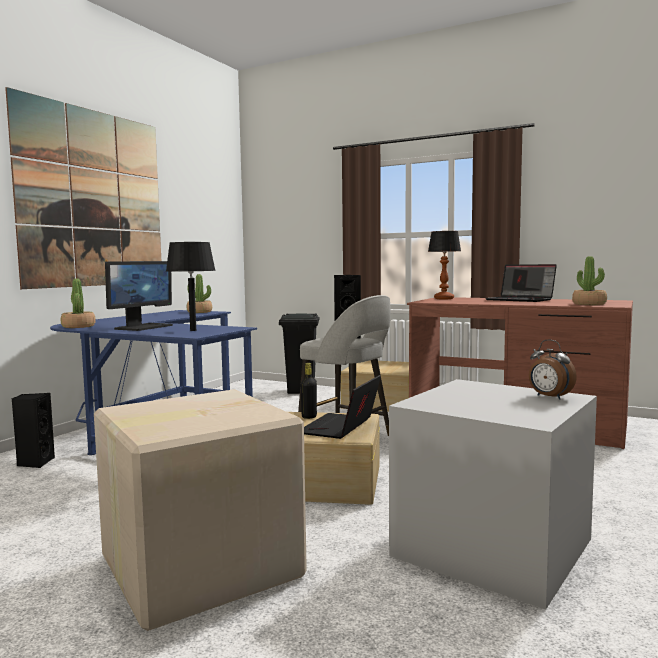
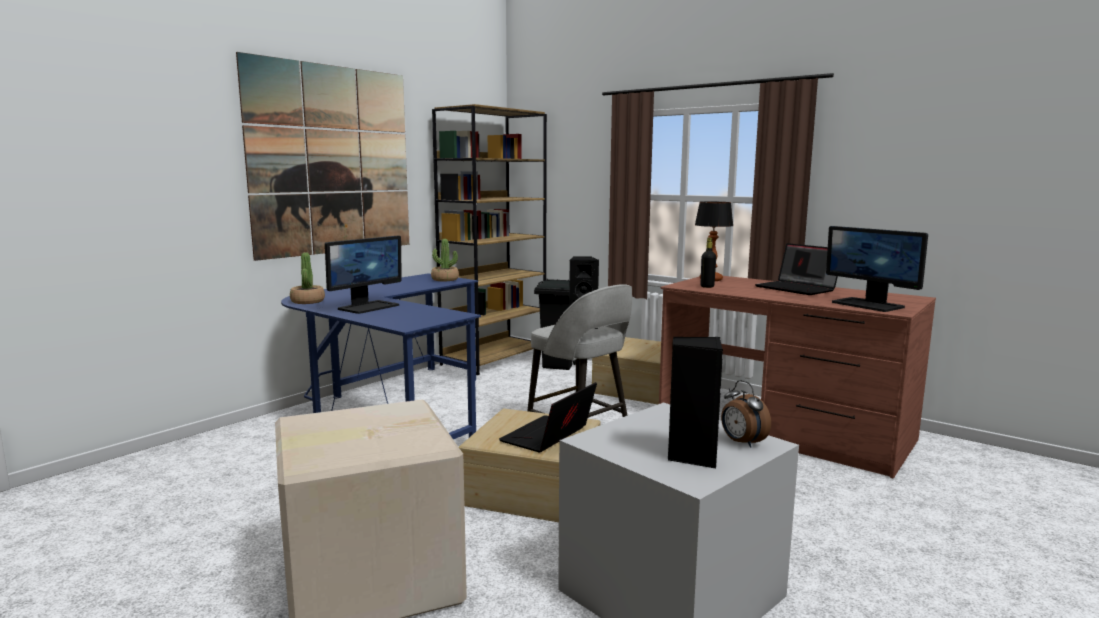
camera: 10 degrees right, 5 degrees up
(35, 463) = (262, 438): black speaker -> black speaker (692, 456)
(193, 330) = (412, 317): black table lamp -> none
(240, 389) = (494, 358): none -> brown bookcase
(309, 417) = (523, 418): black bottle -> black bottle (707, 286)
(589, 304) = (868, 305): potted plant -> monitor

